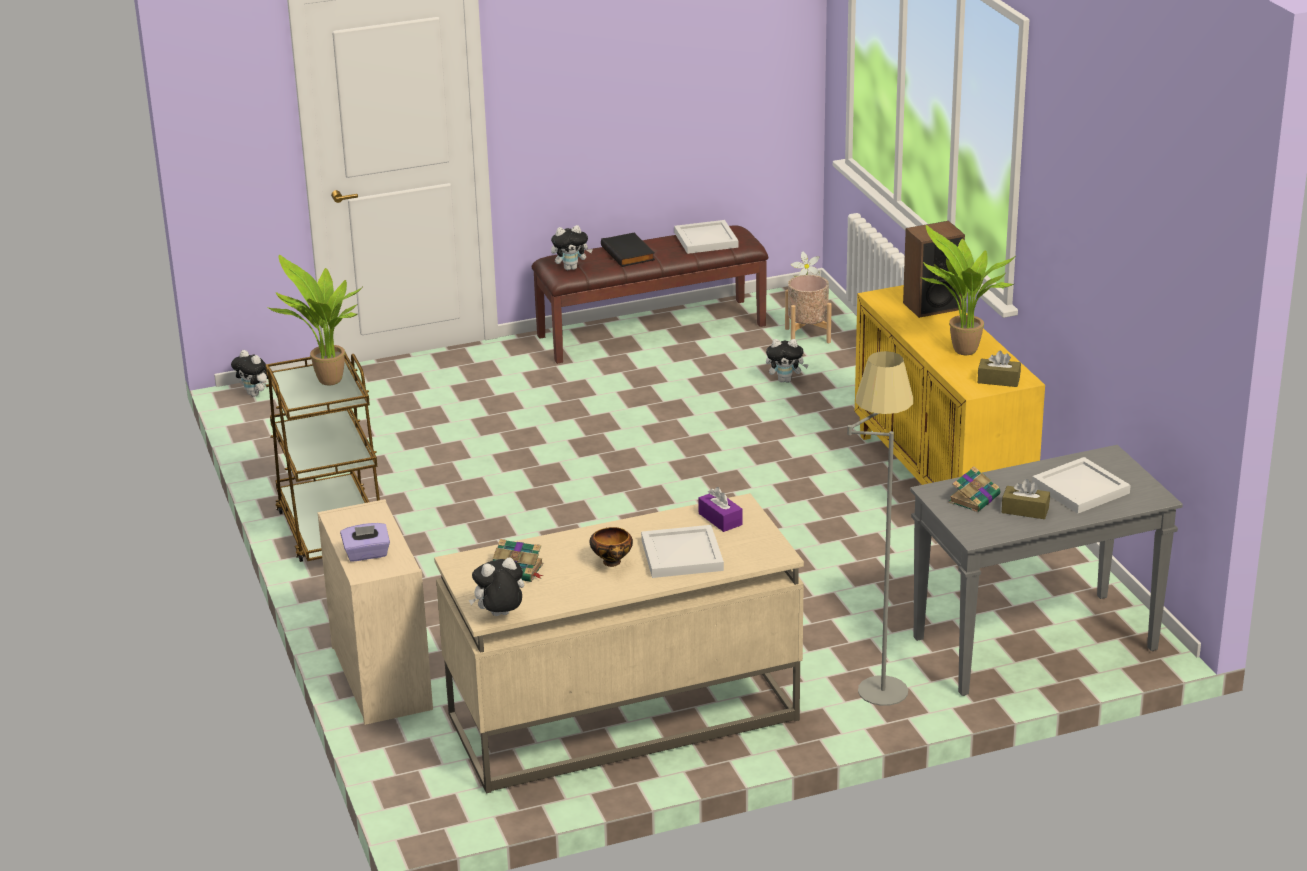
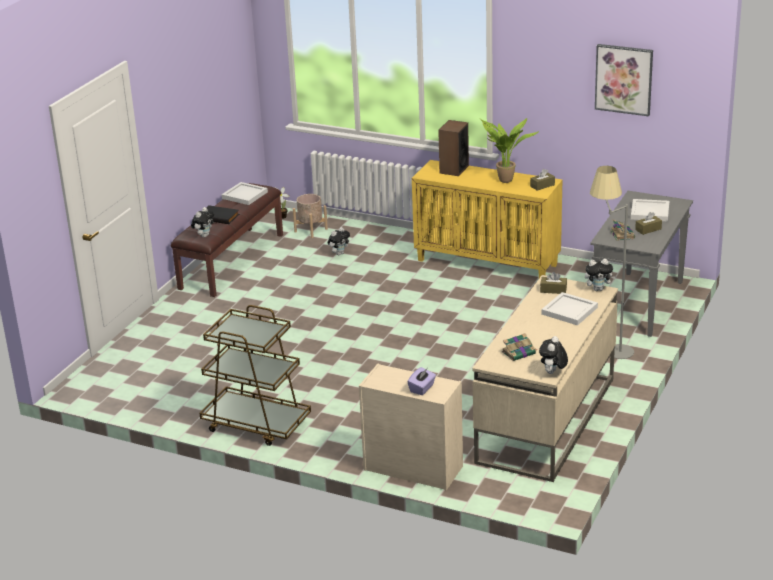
camera: 45 degrees left, 0 degrees up
(256, 394) = (78, 387): plush toy -> plush toy (598, 289)
(326, 382) = (247, 328): potted plant -> none
(612, 563) = (550, 328): bowl -> none
(720, 519) = (553, 290): purple tissue box -> brown tissue box
(1143, 239) = (624, 79): none -> picture

